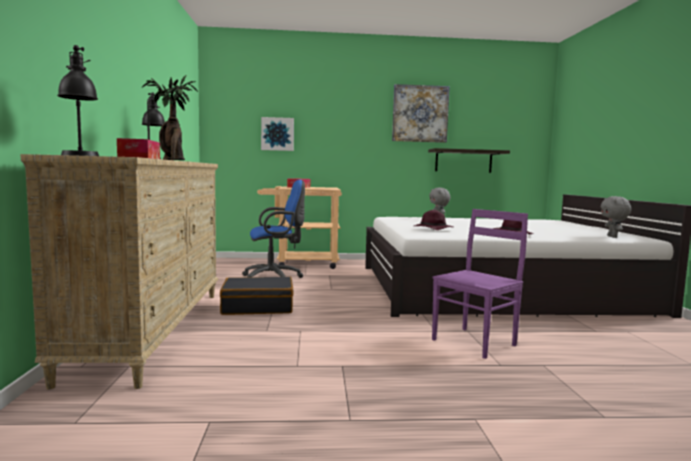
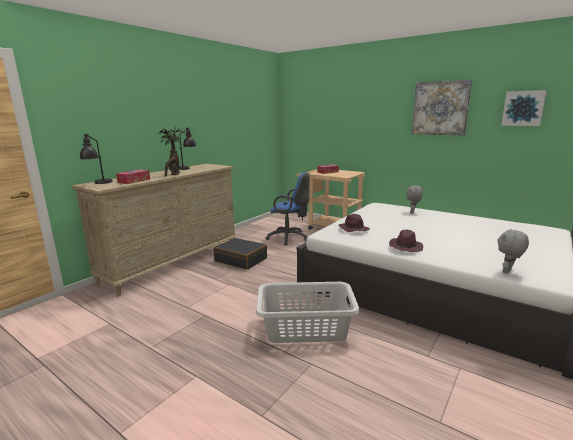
camera: 40 degrees right, 10 degrees up
(277, 134) = (325, 129): picture -> picture (523, 108)
(463, 161) = (483, 153): shelf -> none
(475, 342) = (306, 328): purple chair -> grey laundry basket

